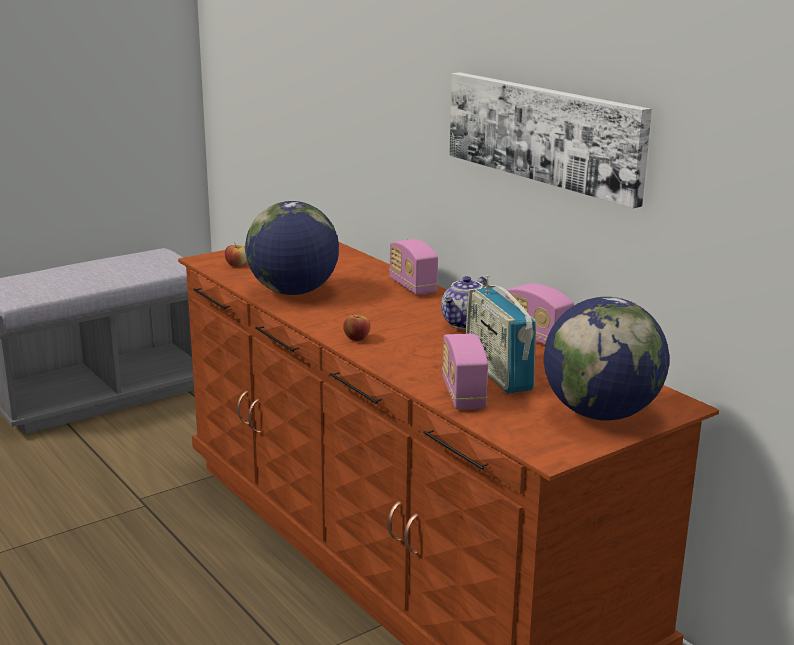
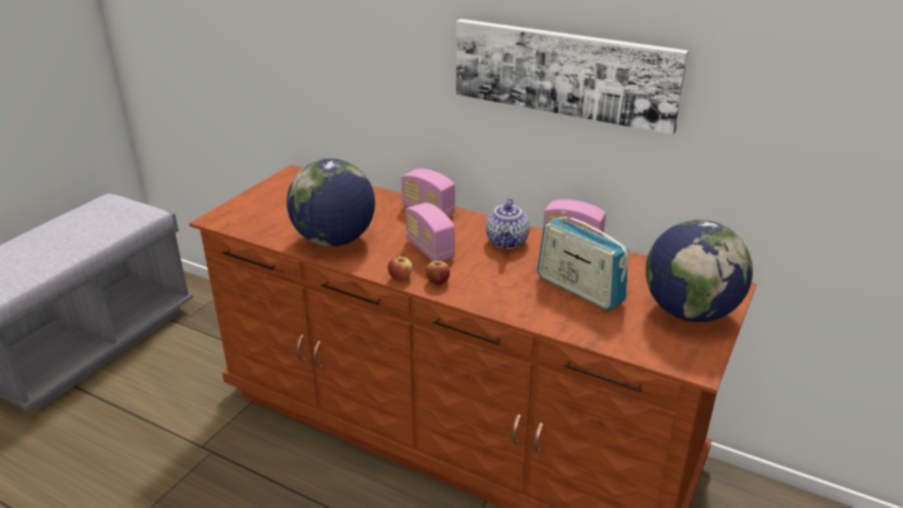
camera: 25 degrees left, 10 degrees up
(236, 265) = (254, 219): apple -> apple (400, 277)
(463, 395) = (577, 322): radio -> radio (429, 249)

